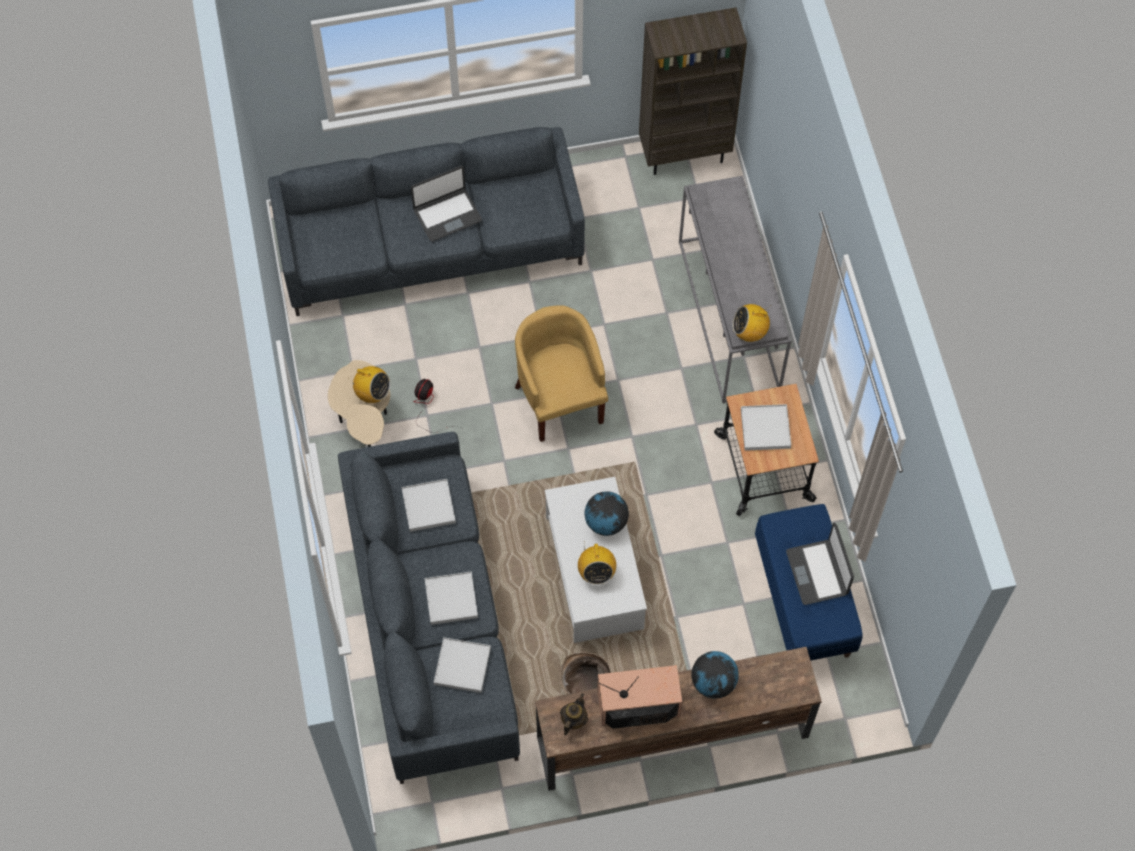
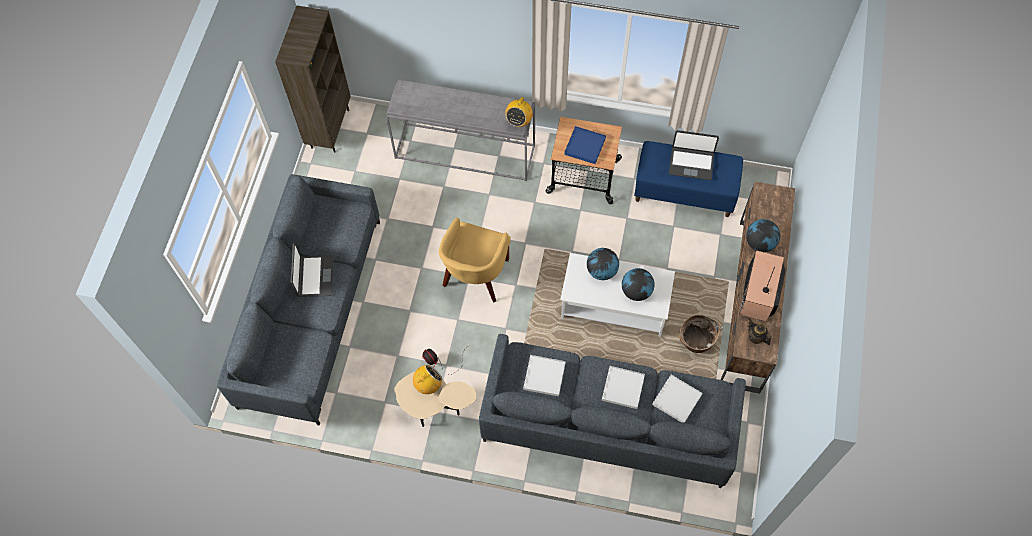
camera: 65 degrees left, 0 degrees up
(559, 399) = (476, 275): yellow armchair -> yellow armchair turned 75 degrees counterclockwise
(596, 572) = (636, 291): radio -> globe
(765, 428) = (585, 146): white tray -> blue tray

